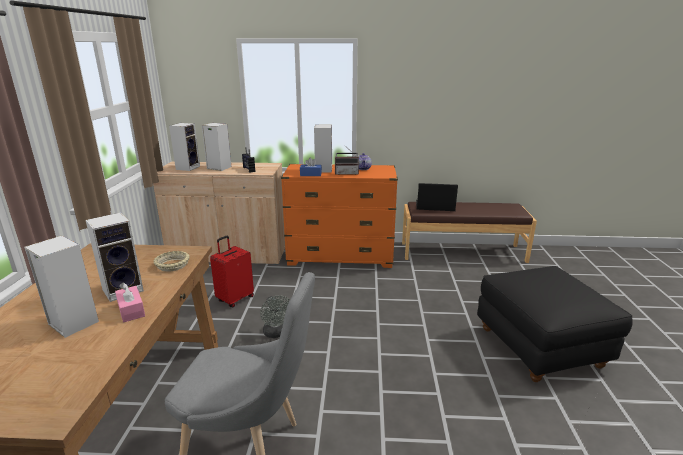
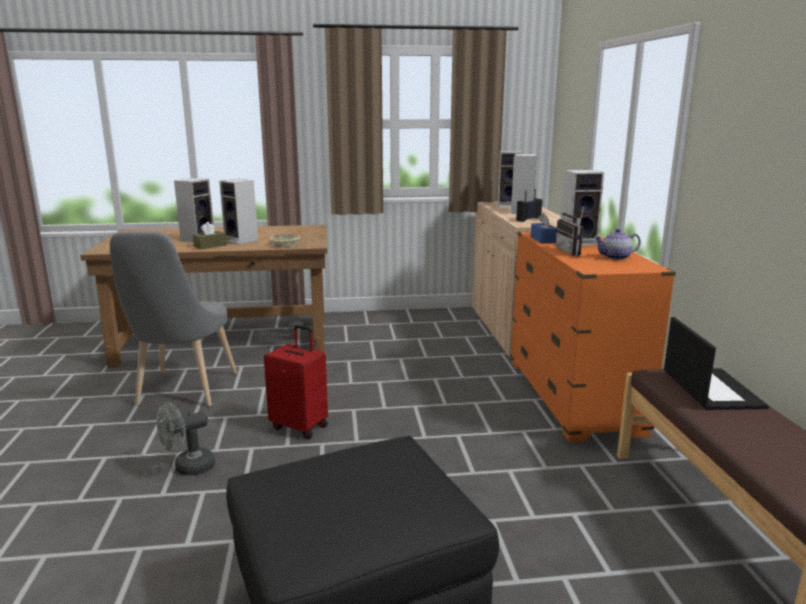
camera: 80 degrees right, 5 degrees down
(131, 310) = (210, 246): pink tissue box -> brown tissue box
(235, 299) = (414, 350): red suitcase -> red suitcase (300, 426)
(276, 333) = (352, 379): grey fan -> grey fan (188, 468)

